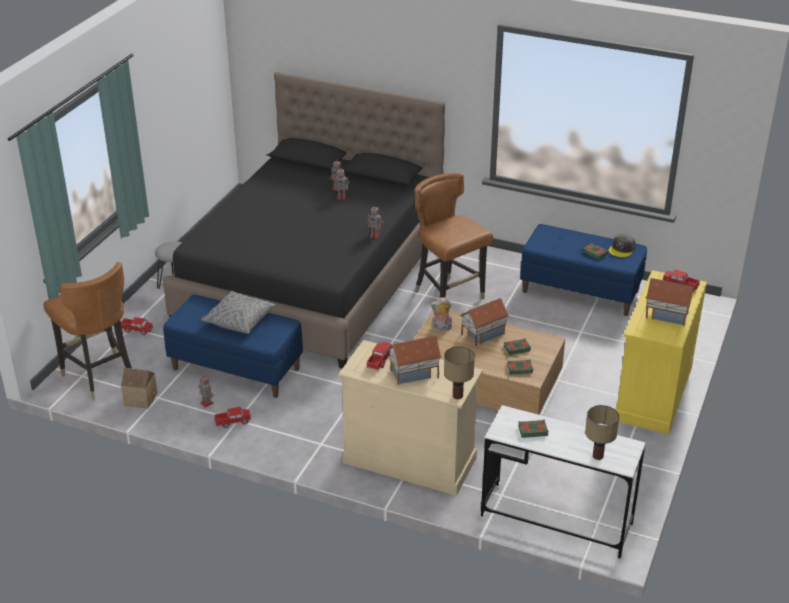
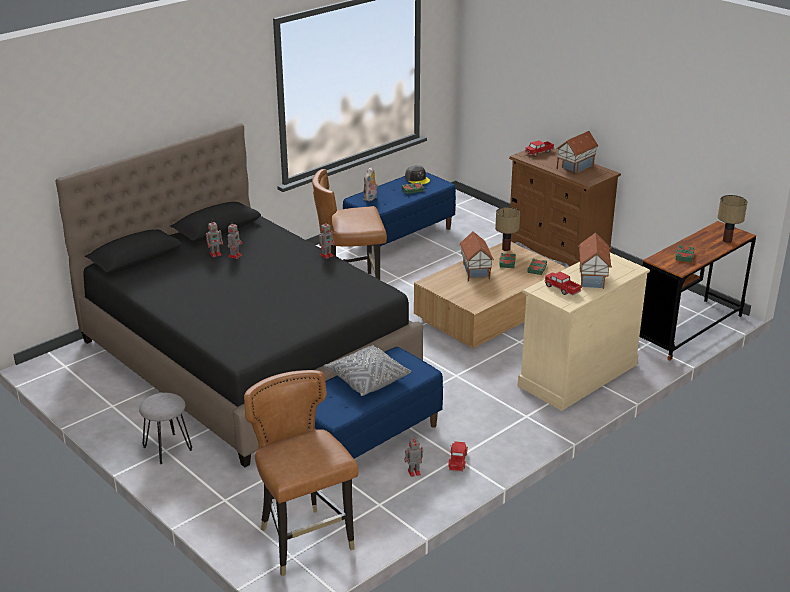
camera: 65 degrees left, 5 degrees down
(100, 376) = (305, 542): brown chair -> brown chair turned 105 degrees counterclockwise
(137, 330) = (233, 496): toy truck -> none
(141, 398) = (370, 517): toy house -> none
(441, 328) = (450, 287): plush toy -> plush toy (370, 198)
(458, 395) = (635, 267): table lamp -> table lamp (505, 249)
(556, 520) = (688, 329): white desk -> brown desk
(652, 393) = (557, 248): yellow dresser -> brown dresser

